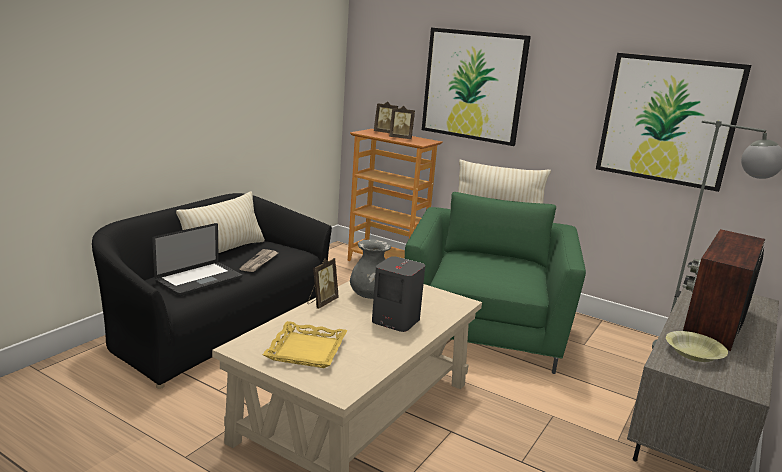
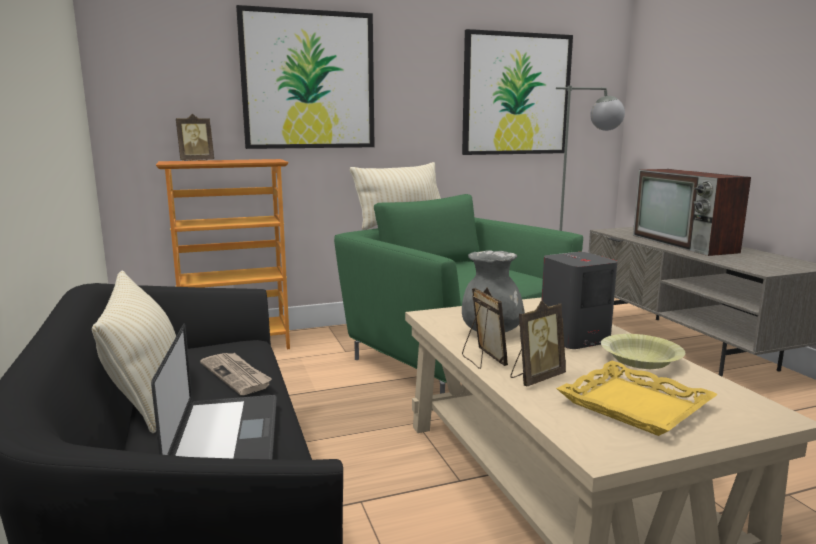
camera: 50 degrees left, 5 degrees down
(401, 138) = (236, 161): picture frame -> picture frame (535, 378)
(693, 354) = (744, 261): yellow bowl -> yellow bowl (640, 361)

